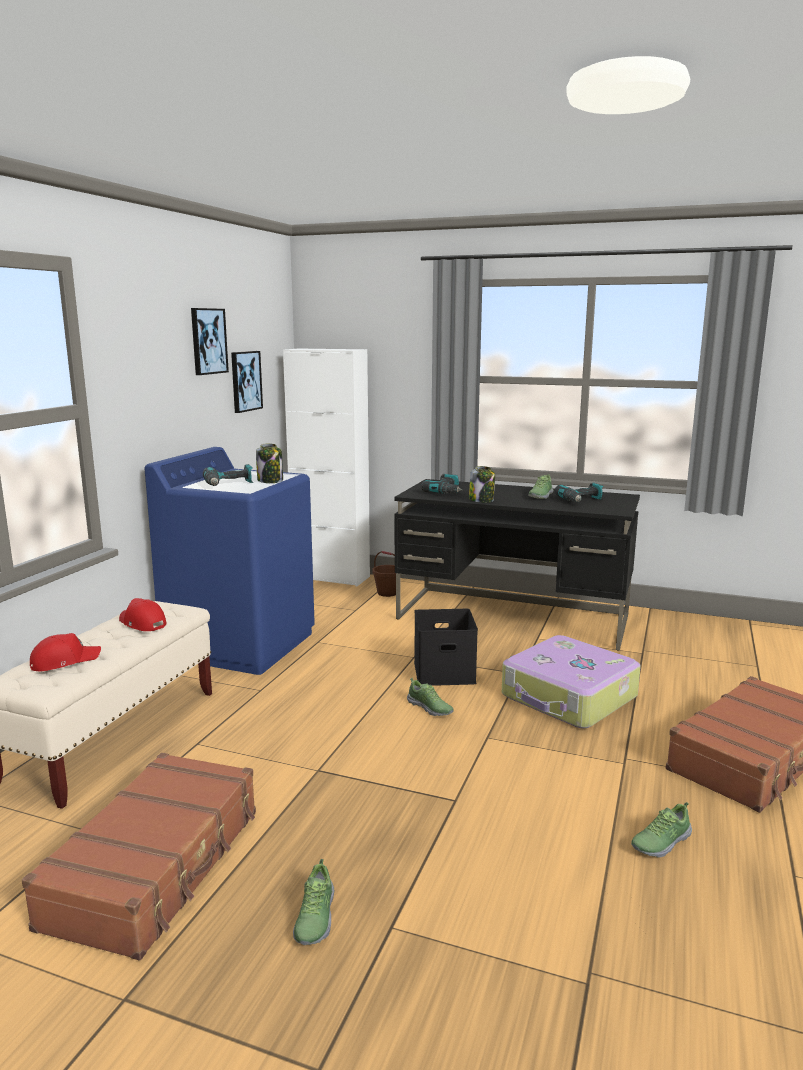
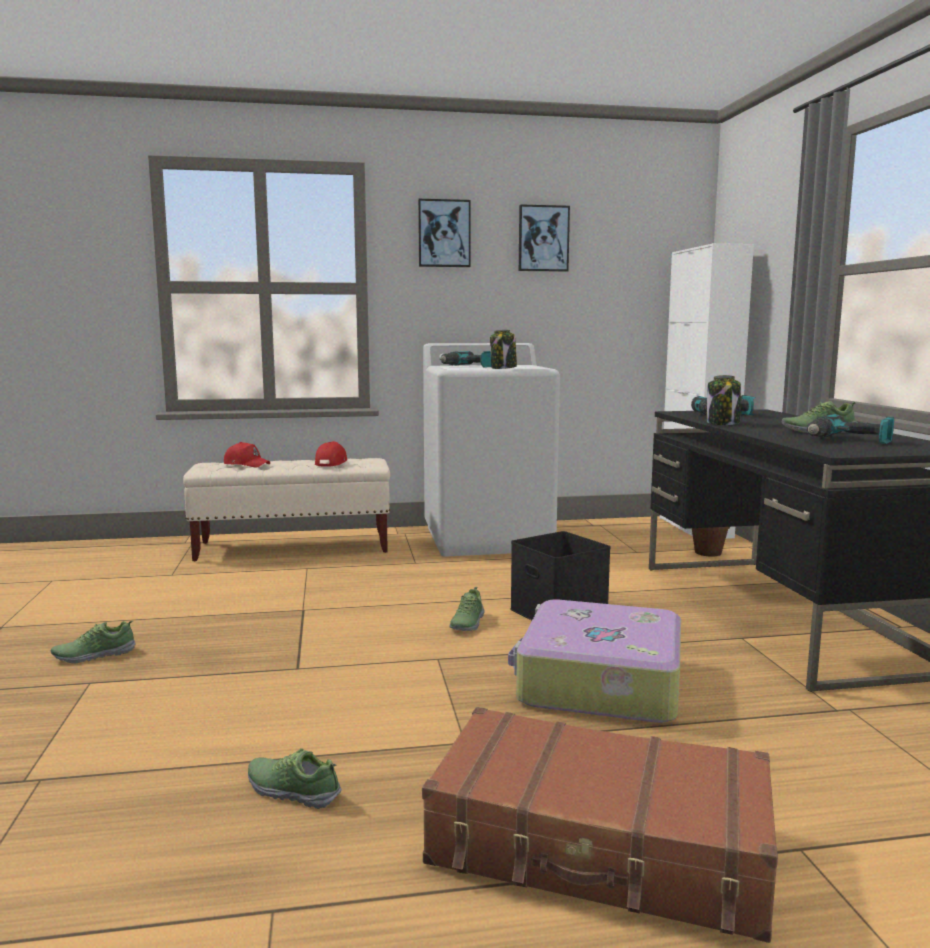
camera: 60 degrees right, 5 degrees down
(157, 867) = (139, 599): brown suitcase -> none
(241, 644) = (488, 538): blue washing machine -> white washing machine
(245, 381) = (604, 284): picture -> picture (444, 233)

